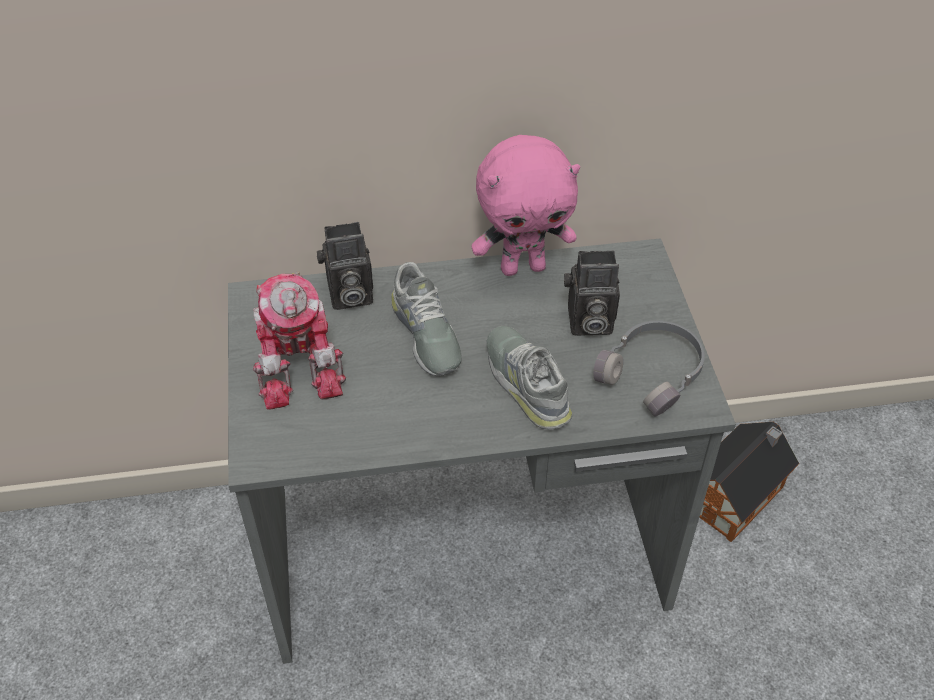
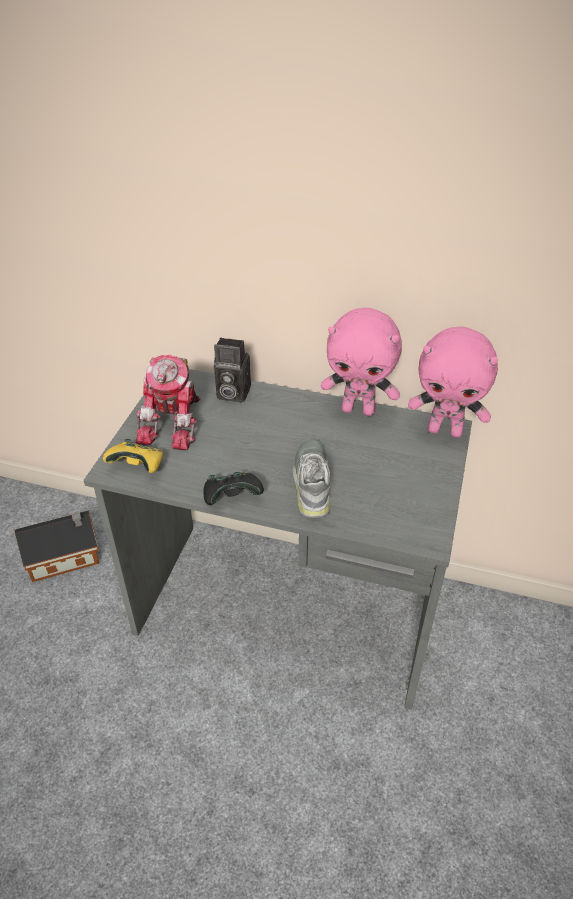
camera: 25 degrees right, 5 degrees down
(293, 441) = (138, 467): none -> yellow game controller
(425, 333) = (265, 430): grey shoe -> none
(442, 438) = (232, 497): none -> black game controller
(587, 323) = (380, 458): camera -> none
(639, 261) = (445, 430): none -> pink plush toy
(653, 373) = (407, 506): grey headphones -> none
(736, 494) = (504, 647): toy house -> toy house (66, 556)

